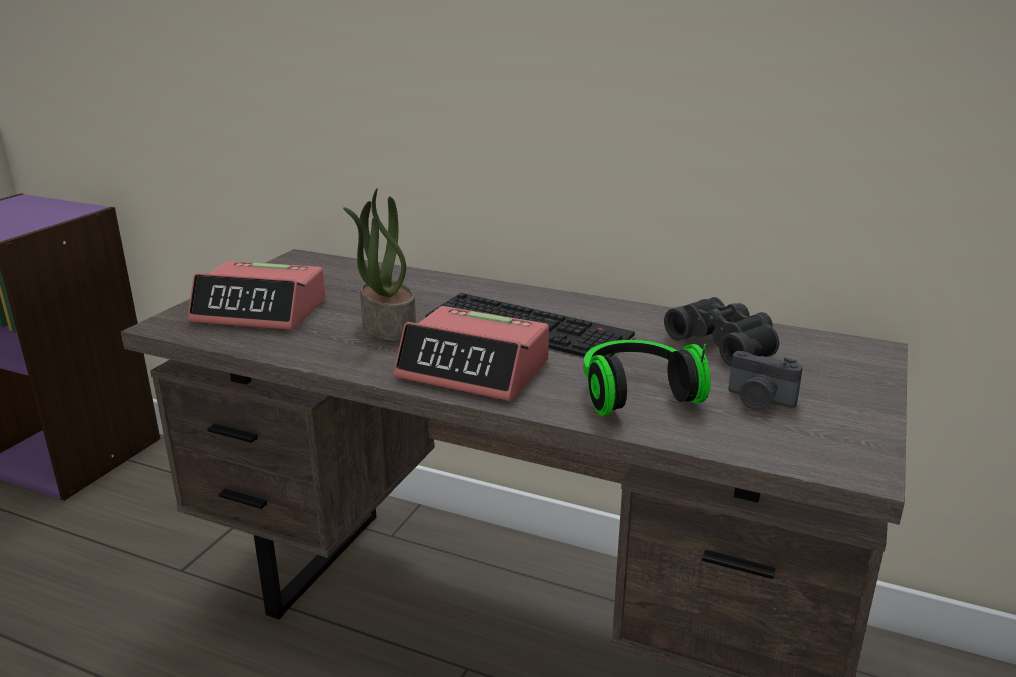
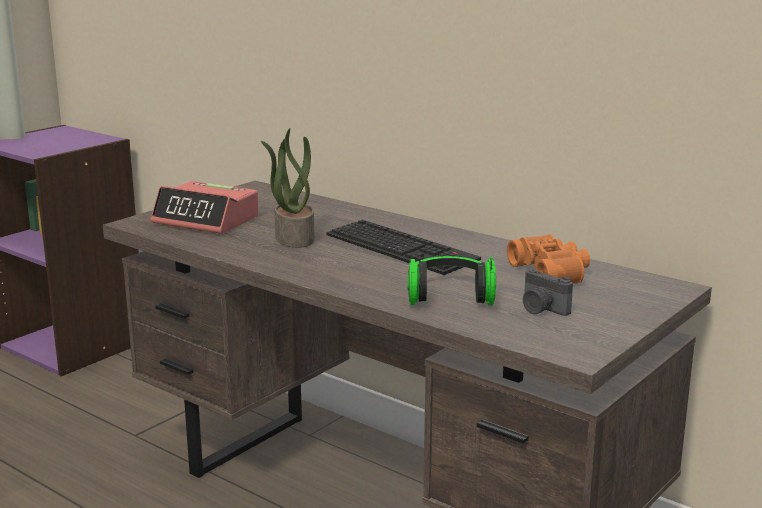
camera: 15 degrees right, 5 degrees down
(474, 370) = (339, 270): alarm clock -> none
(725, 344) = (552, 273): black binoculars -> orange binoculars

